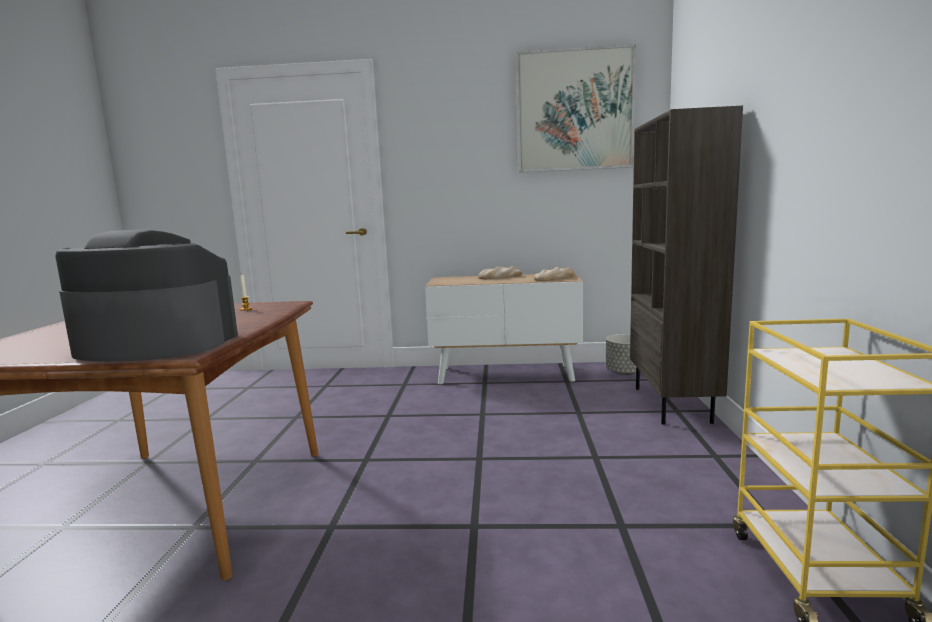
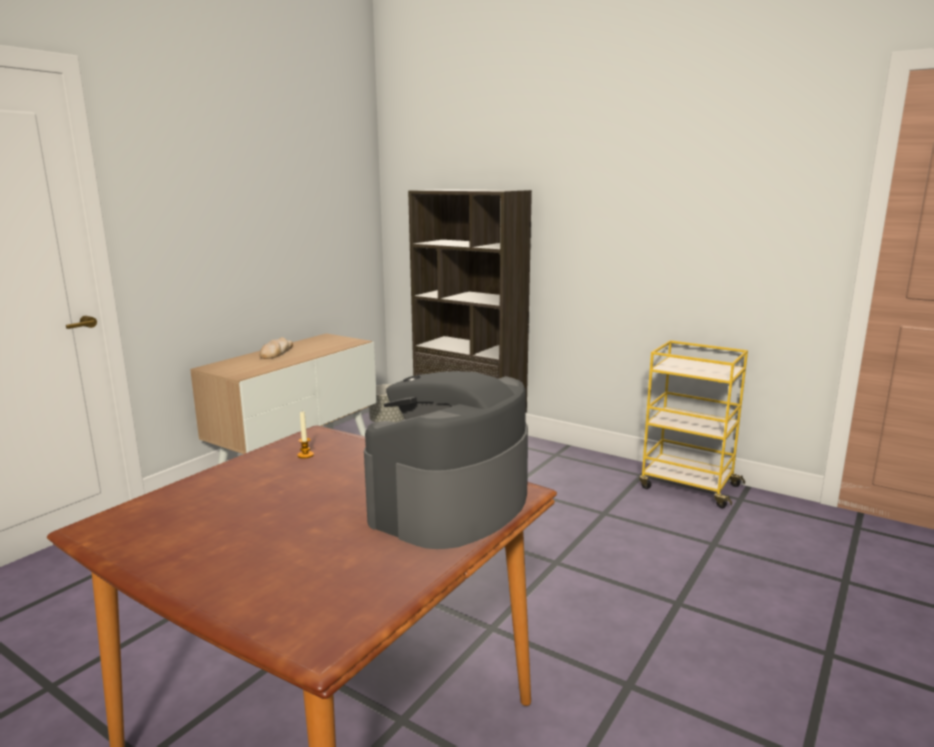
camera: 60 degrees left, 5 degrees up
(554, 278) = (338, 343): bread -> none
(574, 110) = (312, 158): picture -> none

